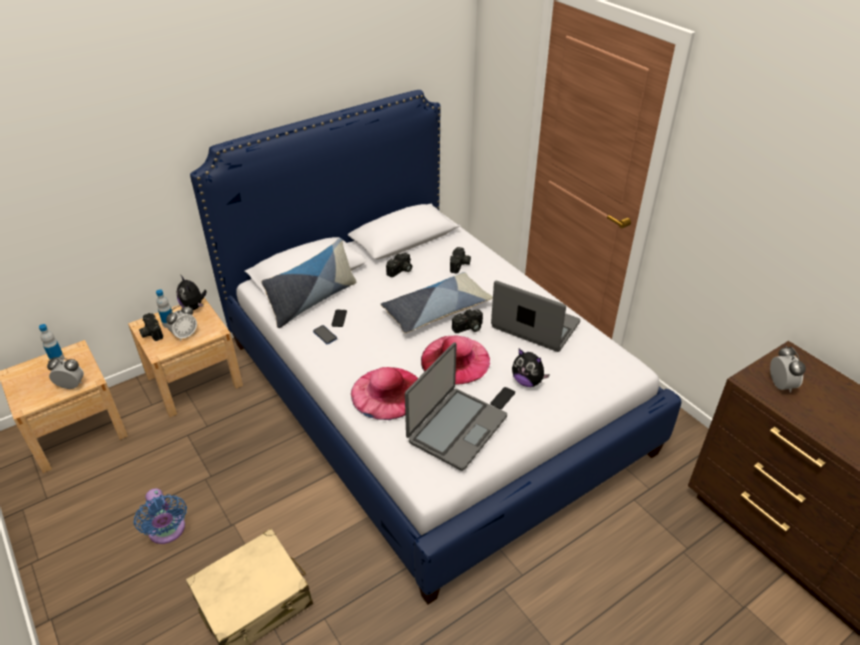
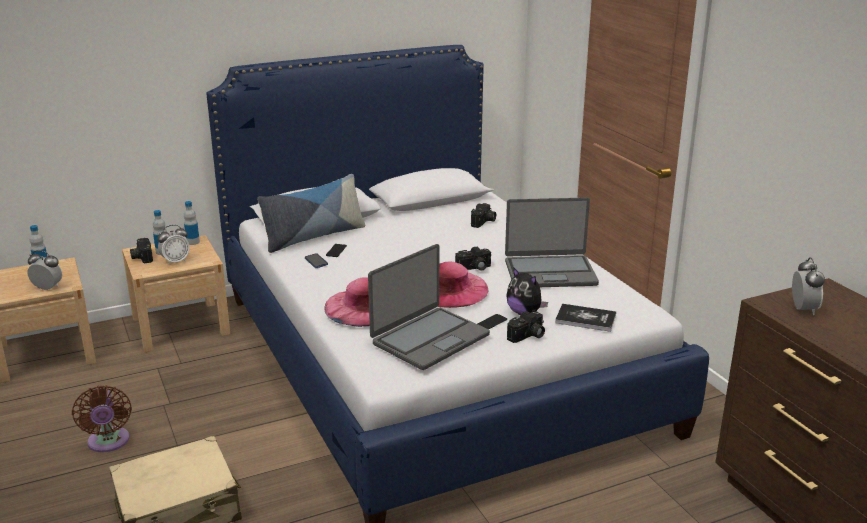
camera: 10 degrees right, 15 degrees down
(167, 531) = (108, 443): blue fan -> brown fan
(194, 307) = (193, 242): plush toy -> bottle
(400, 271) = (416, 222): camera -> camera (527, 336)
(436, 310) = (443, 253): pillow -> none
(535, 326) = (550, 272): laptop -> laptop turned 135 degrees clockwise
(581, 383) = (585, 319): none -> book

